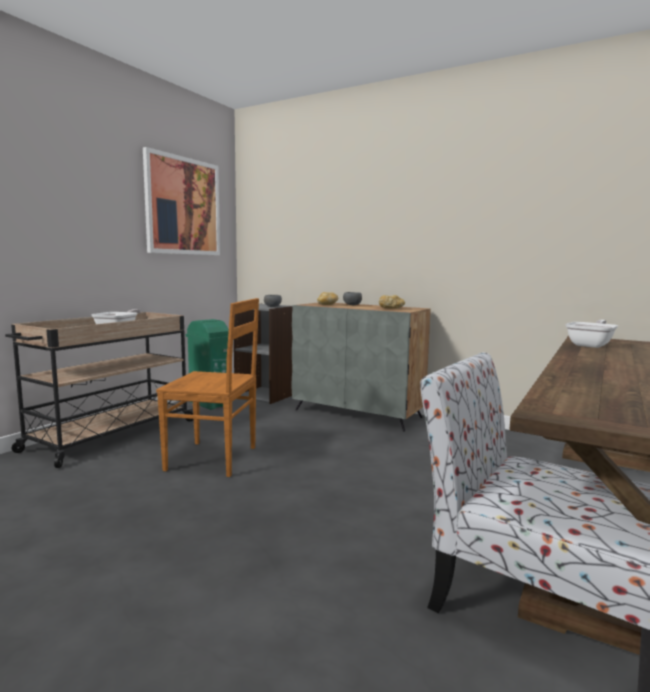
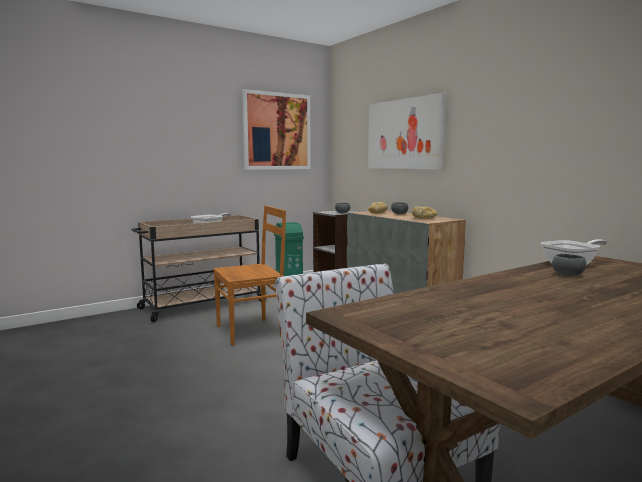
camera: 25 degrees right, 0 degrees up
(214, 459) = (251, 331): brown chair -> brown chair turned 60 degrees counterclockwise
(348, 217) = (404, 134): none -> picture
(615, 354) = (568, 275): none -> grey bowl

